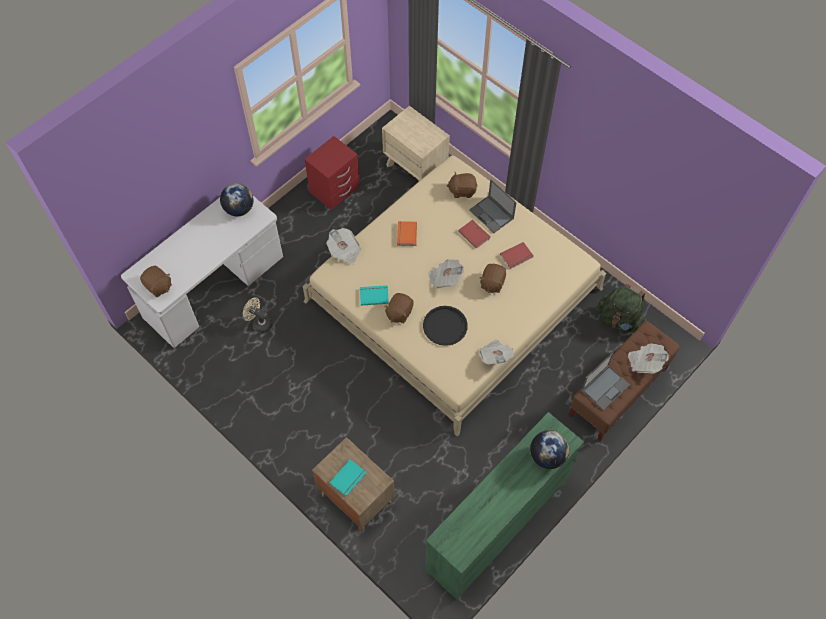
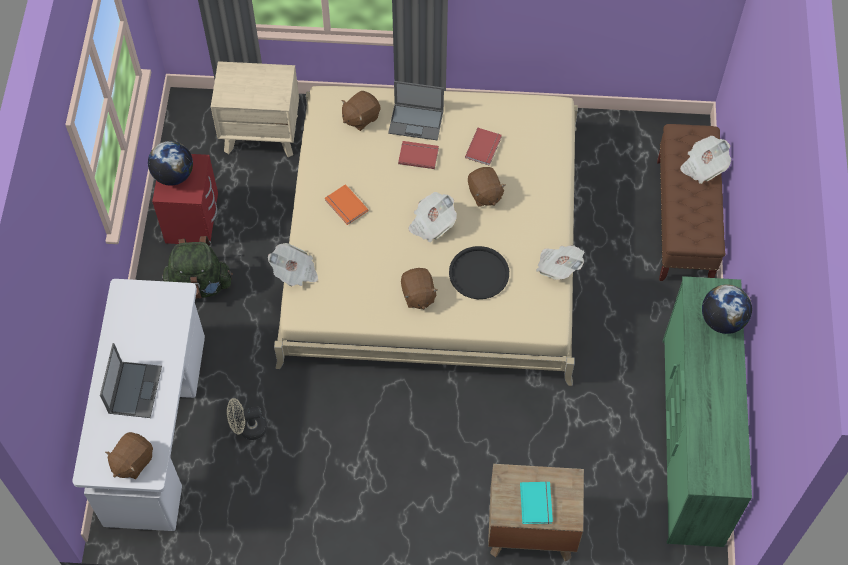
camera: 40 degrees left, 0 degrees up
(158, 286) = (132, 461): brown plush toy -> brown plush toy turned 120 degrees clockwise
(239, 209) = (142, 306): globe -> globe (173, 175)
(374, 295) = (373, 296): turquoise book -> none
(605, 387) = (689, 218): laptop -> laptop (135, 389)
(619, 320) = (619, 148): green backpack -> green backpack (199, 285)

